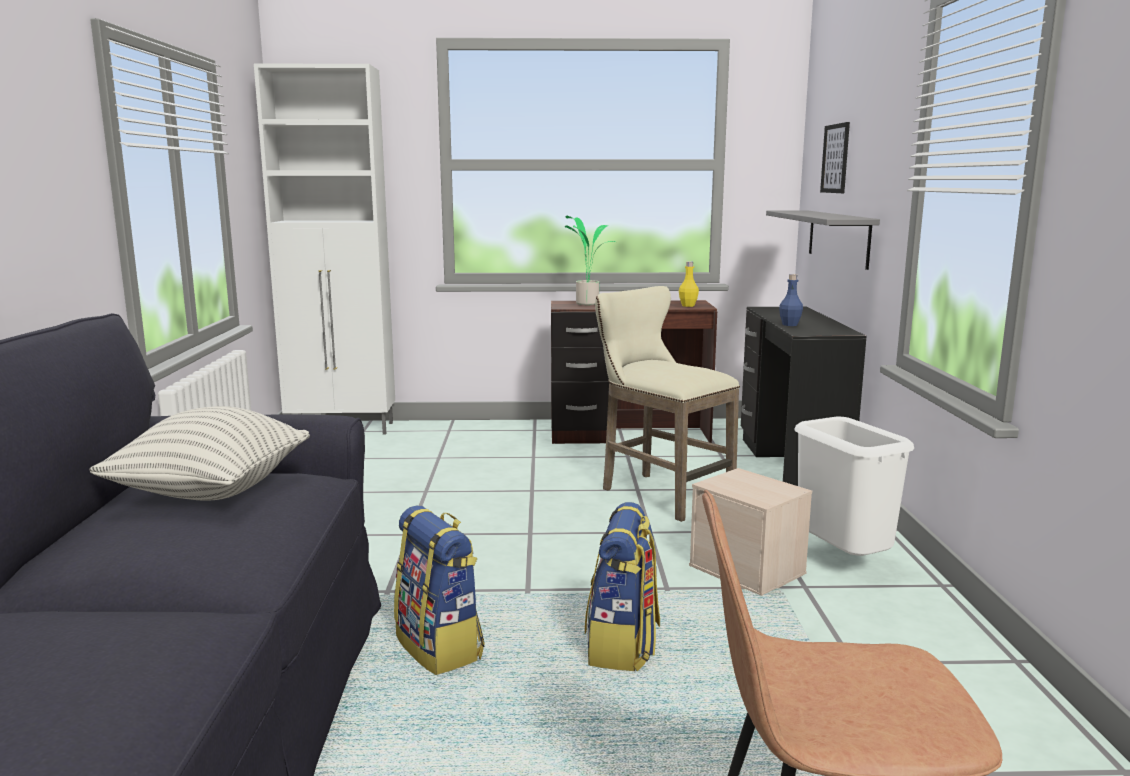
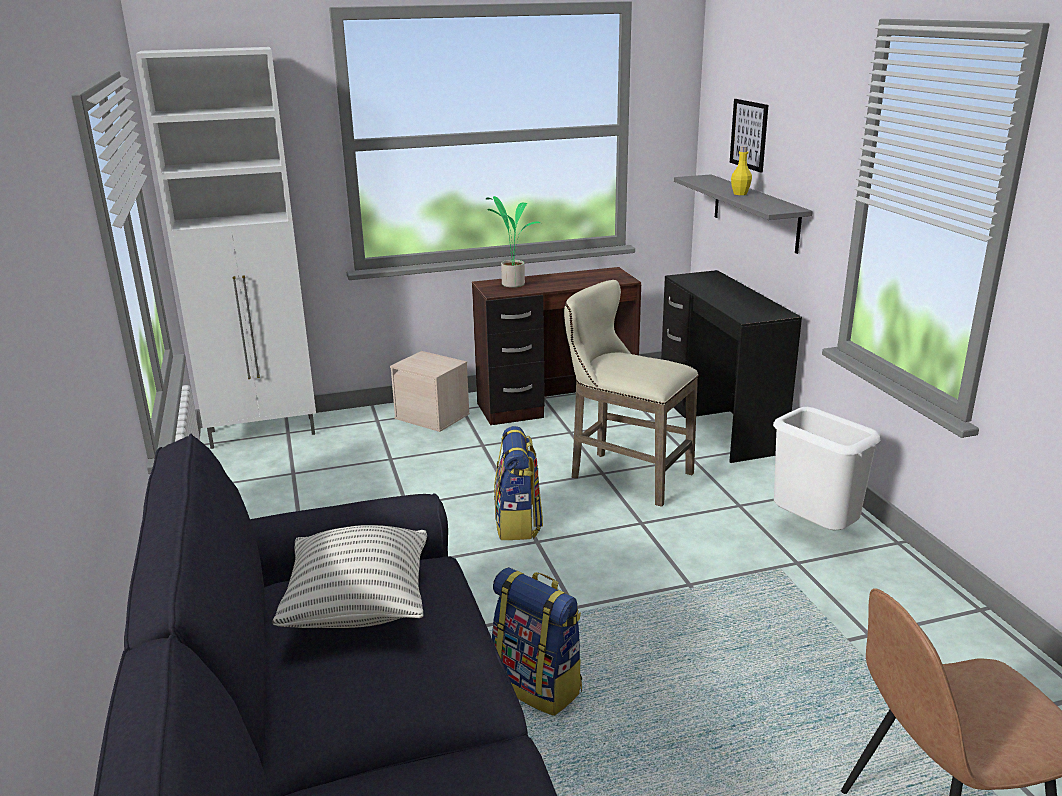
camera: 15 degrees left, 10 degrees up
(623, 646) = (688, 653): backpack -> backpack (518, 523)
(688, 305) = (611, 279): yellow bottle -> yellow bottle (740, 194)
(748, 569) = (744, 552): beige storage box -> beige storage box (433, 416)
(790, 325) = (726, 305): blue bottle -> none

